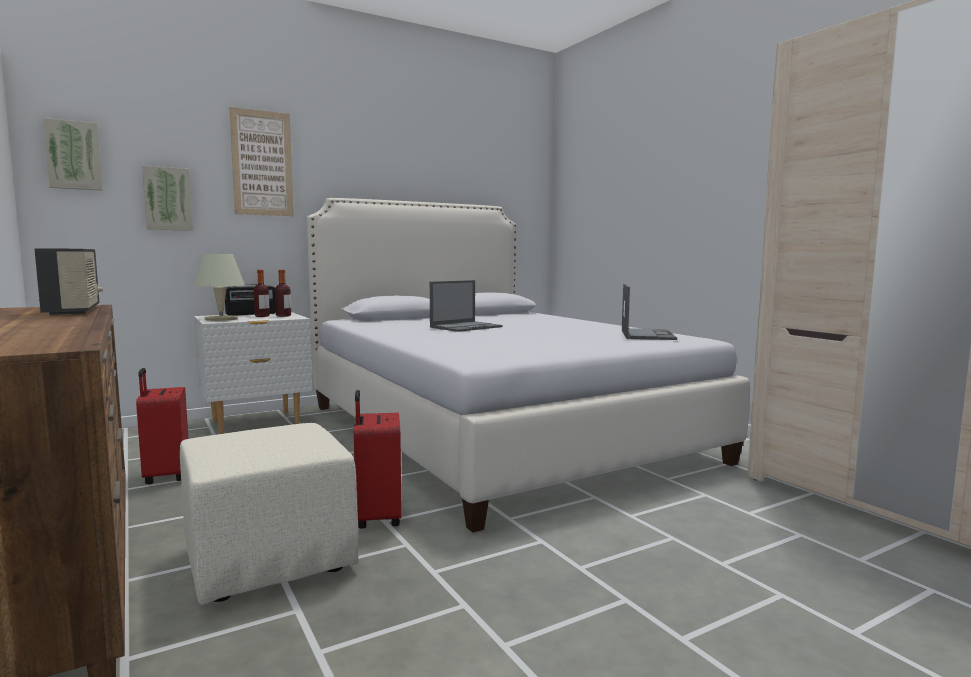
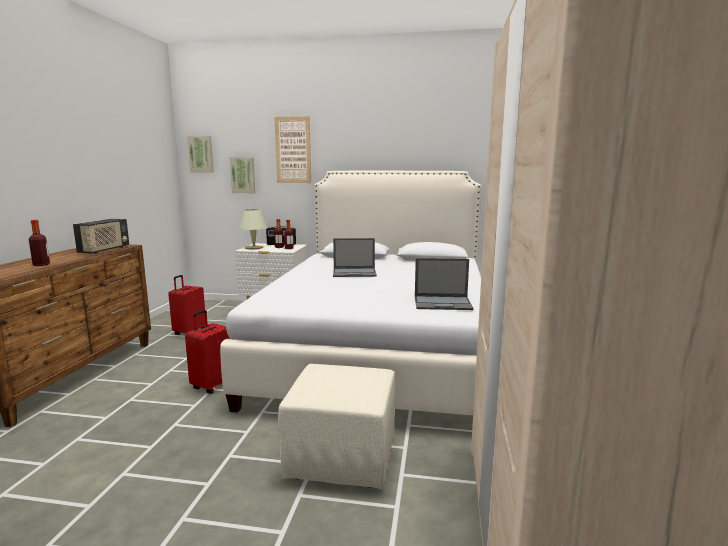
camera: 40 degrees right, 5 degrees up
(49, 327) = (41, 264): none -> bottle
(271, 559) = (142, 390): beige ottoman -> beige ottoman (343, 458)
(647, 335) = (443, 303): laptop -> laptop turned 45 degrees clockwise

